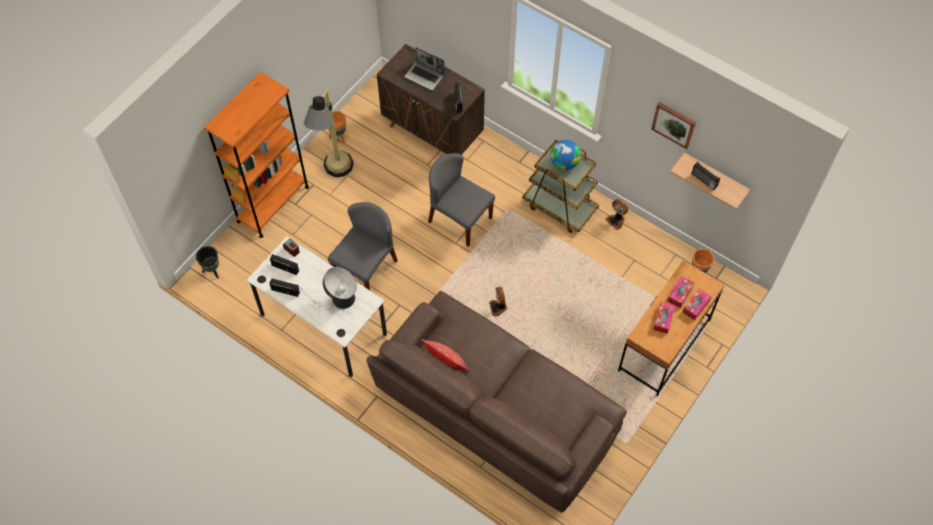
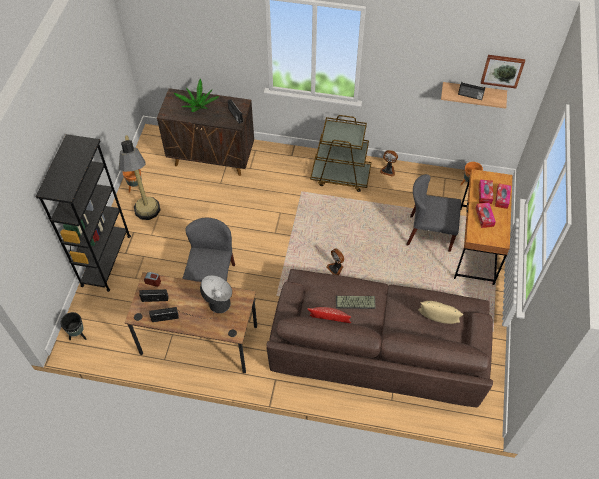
camera: 25 degrees left, 5 degrees down
(273, 204) = (106, 260): orange bookcase -> black bookcase
(323, 324) = (199, 340): white desk -> brown desk
(425, 76) = (198, 106): laptop -> potted plant
(459, 219) = (268, 214): grey chair -> grey chair (429, 233)
(483, 353) = (355, 303): none -> keyboard
(557, 407) = (437, 320): none -> beige pillow
(564, 163) = (342, 132): globe -> none
(674, 124) = (432, 58): picture -> picture (502, 70)

